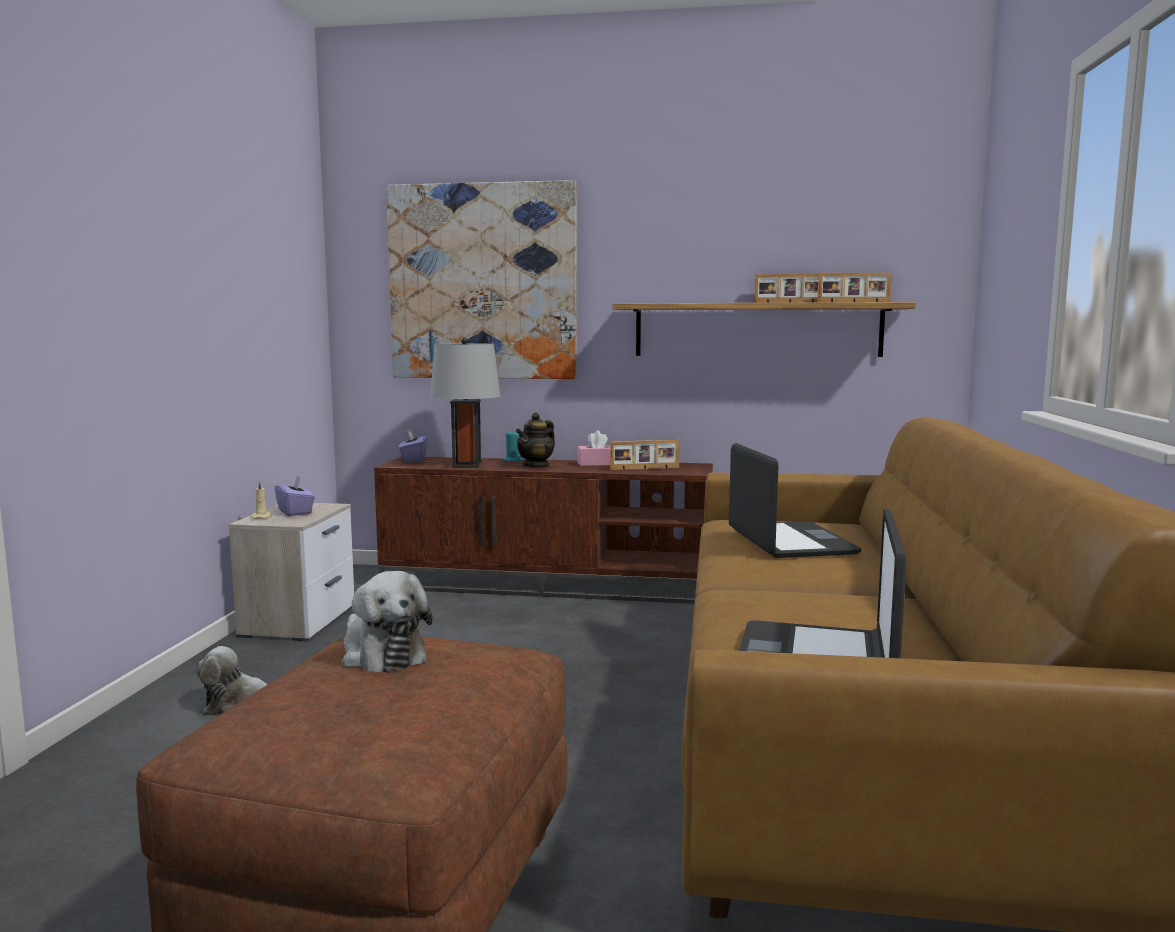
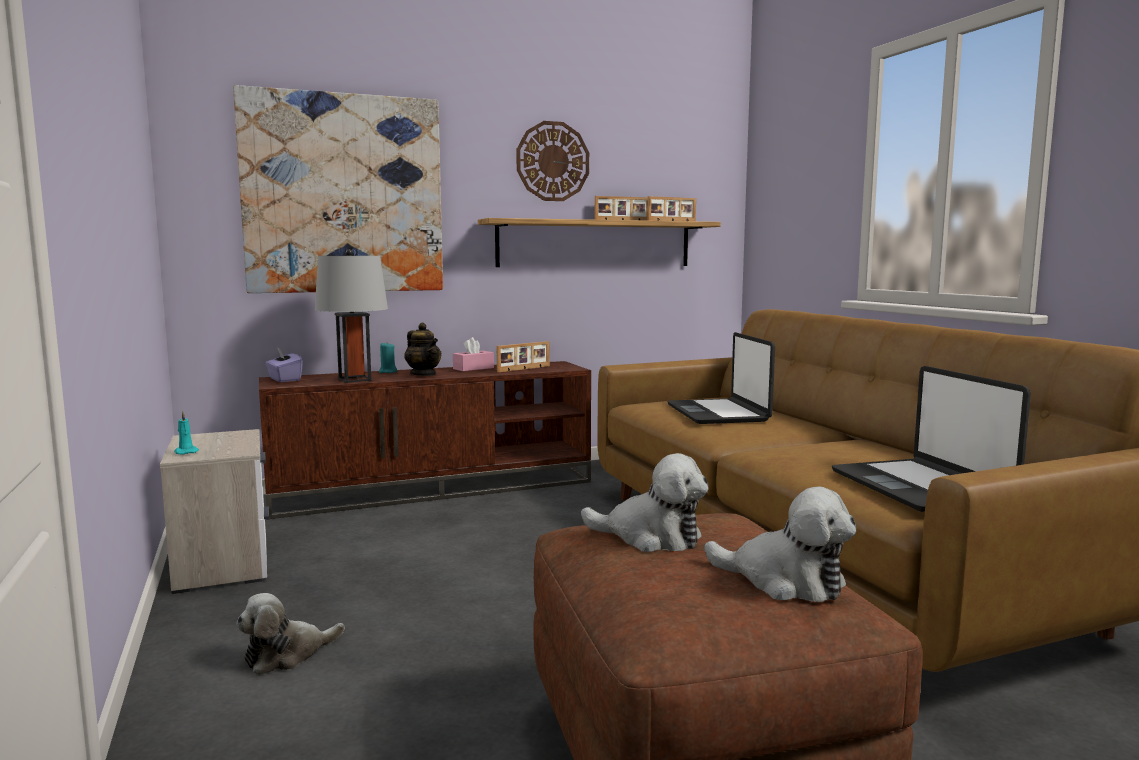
camera: 30 degrees left, 0 degrees up
(261, 517) = (186, 452): beige candle -> turquoise candle
(295, 512) = (215, 443): purple tissue box -> none
(388, 722) = (784, 581): none -> plush toy
(536, 466) = (423, 374): teapot -> teapot turned 45 degrees counterclockwise
(706, 237) = (552, 161): none -> wall clock
(789, 542) = (718, 413): laptop -> laptop turned 150 degrees counterclockwise

